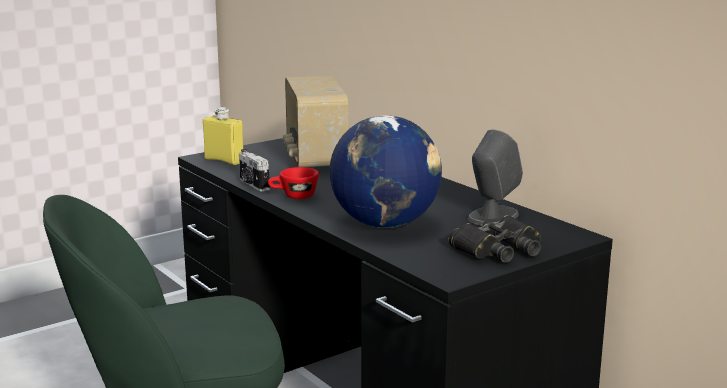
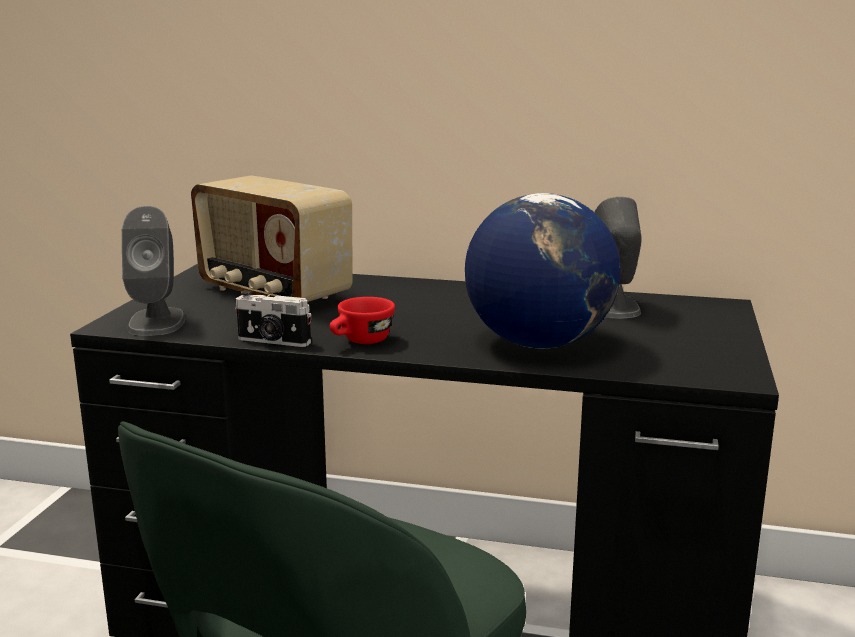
camera: 40 degrees left, 0 degrees up
(224, 160) = (157, 322): yellow bottle -> grey speaker
(498, 249) = (702, 337): black binoculars -> none

